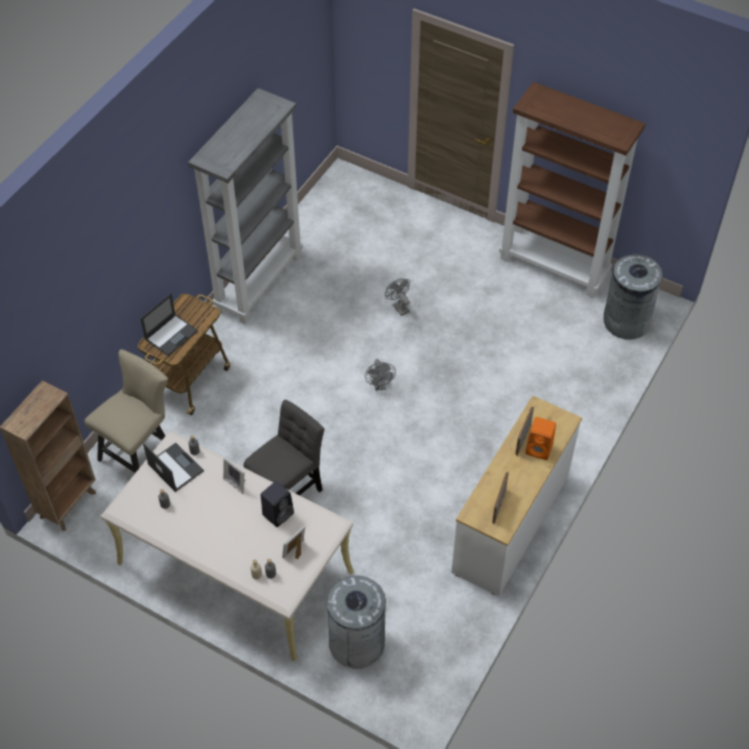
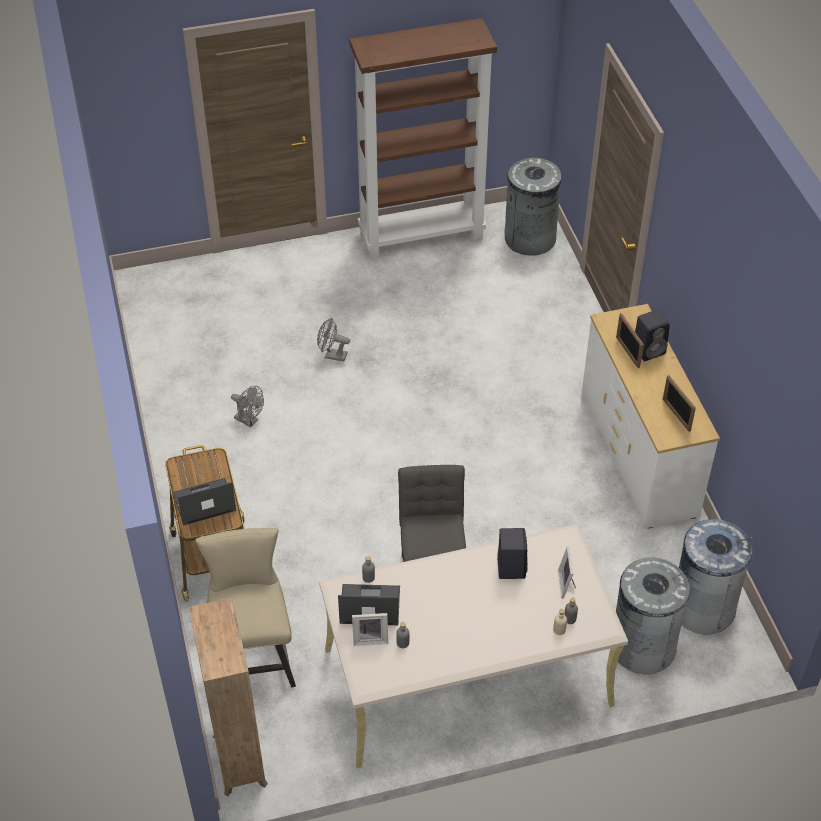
camera: 45 degrees left, 5 degrees down
(171, 334) = (203, 502): laptop -> laptop turned 105 degrees counterclockwise
(237, 482) = (441, 572): picture frame -> picture frame (370, 638)
(259, 282) = (174, 425): grey bookcase -> none
(379, 385) = (398, 430): grey fan -> grey fan (249, 421)
(425, 654) = (702, 607): none -> grey trash can
(540, 449) = (649, 350): orange speaker -> black speaker

